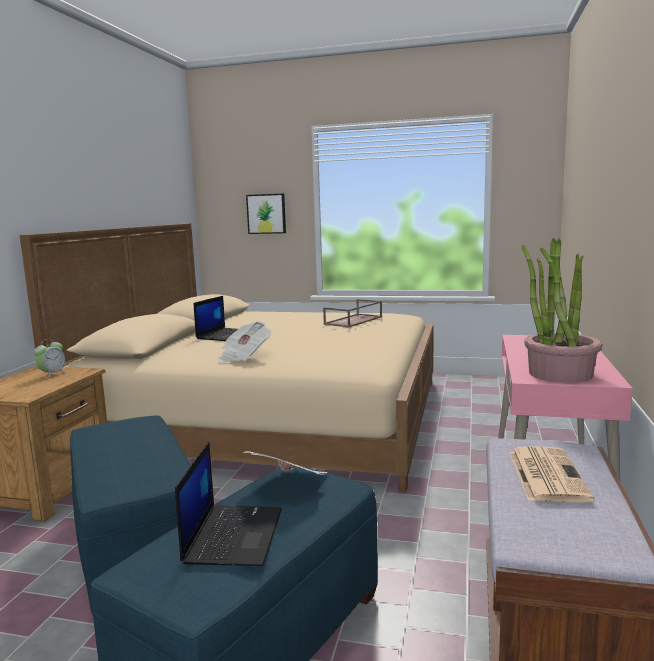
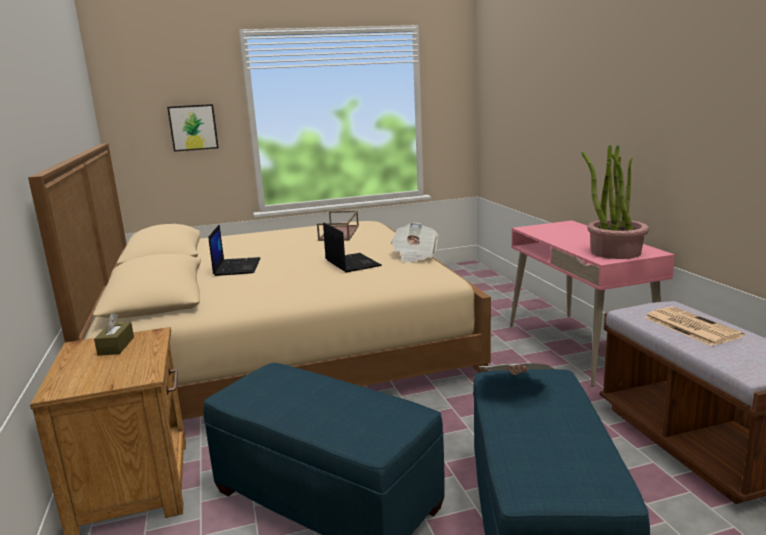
camera: 30 degrees left, 5 degrees up
(52, 374) = (116, 346): alarm clock -> brown tissue box
(233, 535) = (549, 435): laptop -> laptop (351, 263)
(244, 356) = (307, 285): newspaper -> newspaper (414, 255)

